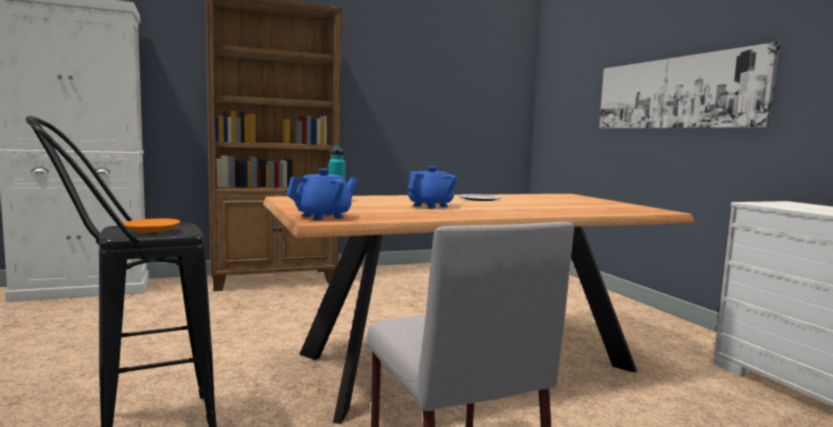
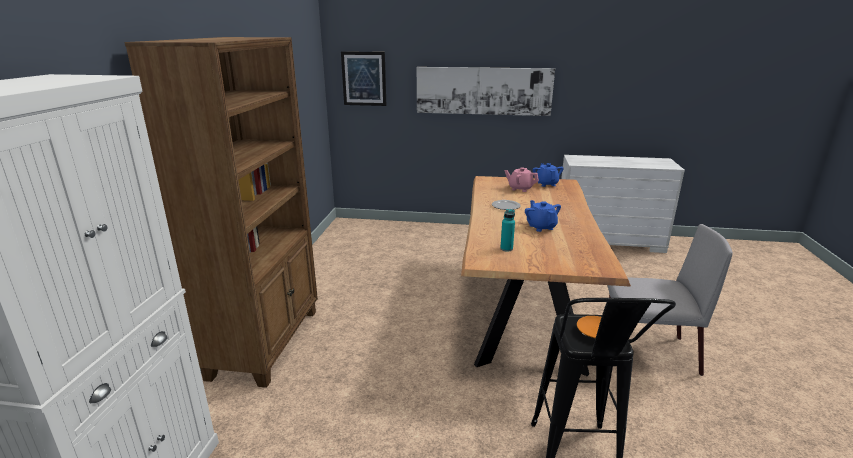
camera: 60 degrees left, 15 degrees up
(323, 216) = (593, 266): blue teapot -> blue teapot (546, 184)
(562, 90) = (364, 78): none -> picture
(565, 201) = (520, 188): none -> pink teapot

